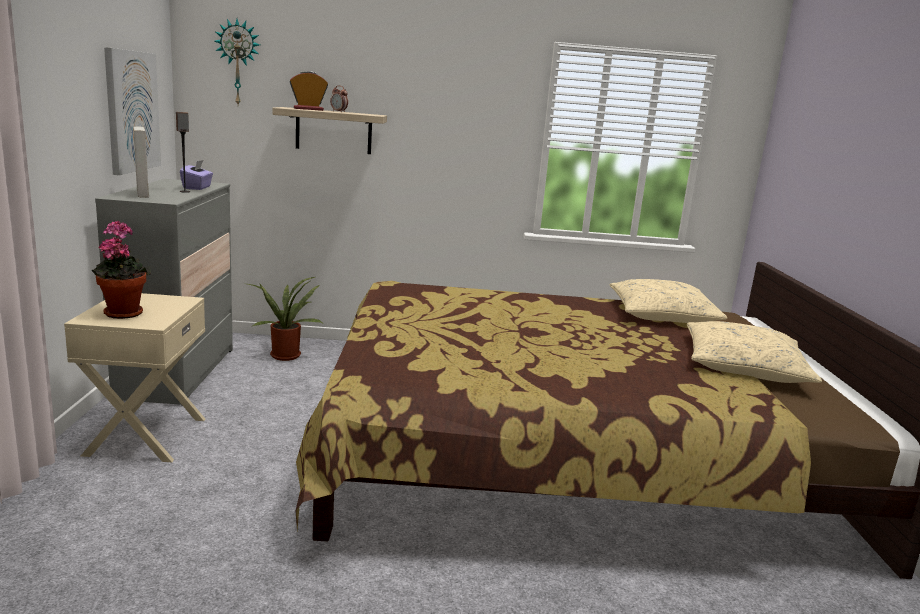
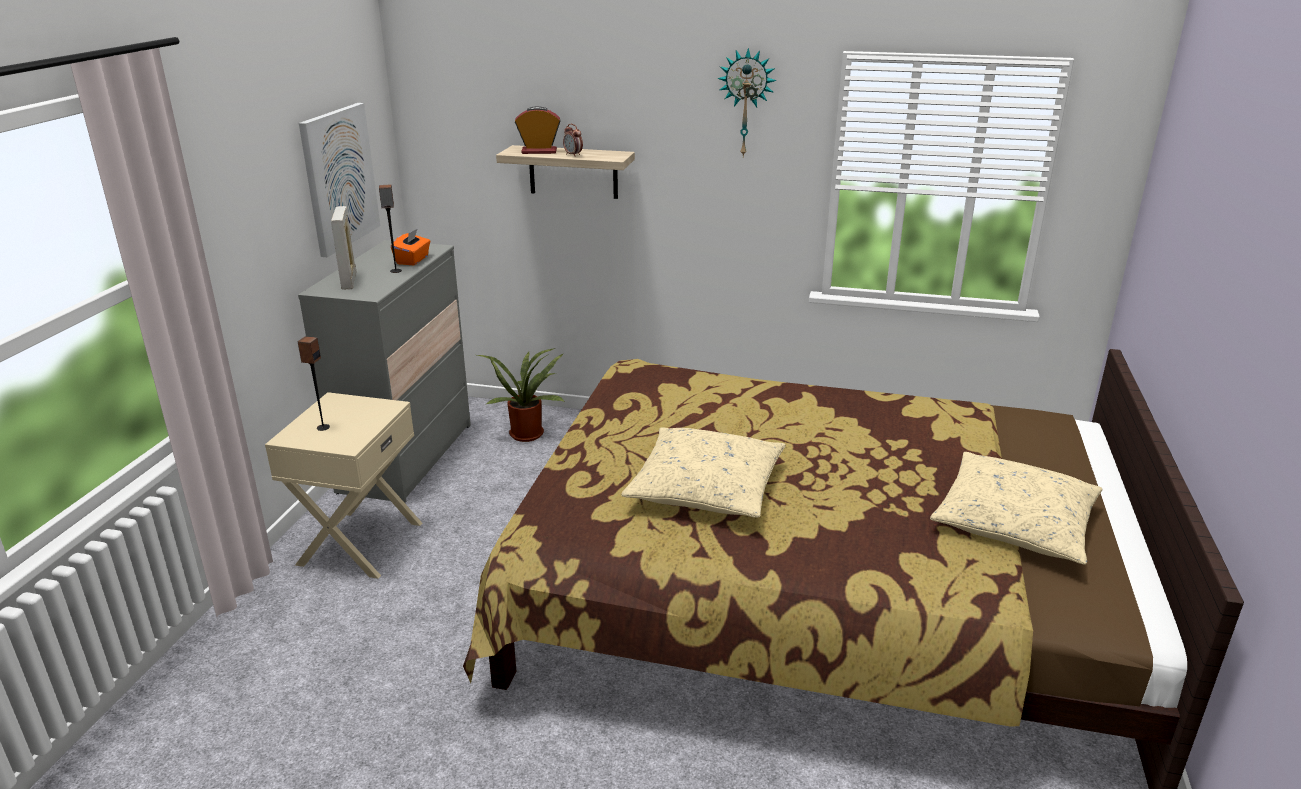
camera: 15 degrees right, 10 degrees up
(123, 312) = (323, 427): potted plant -> speaker
(197, 188) = (413, 260): purple tissue box -> orange tissue box
(238, 62) = (461, 95): wall clock -> wall clock (746, 103)
(662, 315) = (953, 426): beige pillow -> beige pillow (705, 487)

